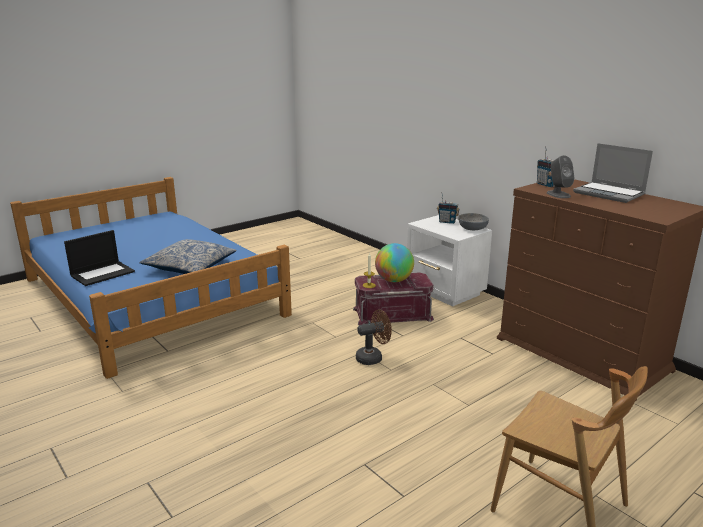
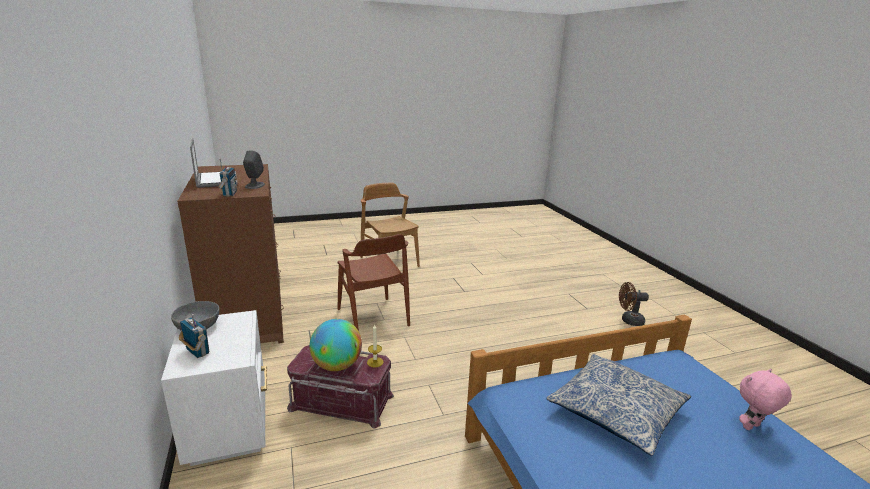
camera: 160 degrees left, 0 degrees up
(103, 273) = (752, 427): laptop -> pink plush toy
(373, 357) = (410, 351): brown fan -> brown fan (629, 321)
(448, 383) = (373, 317): none -> brown chair

